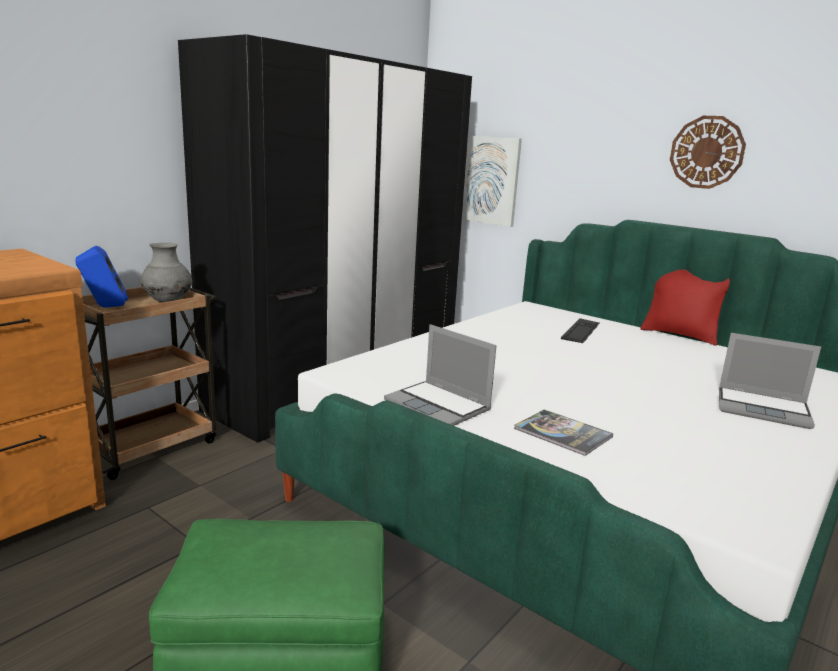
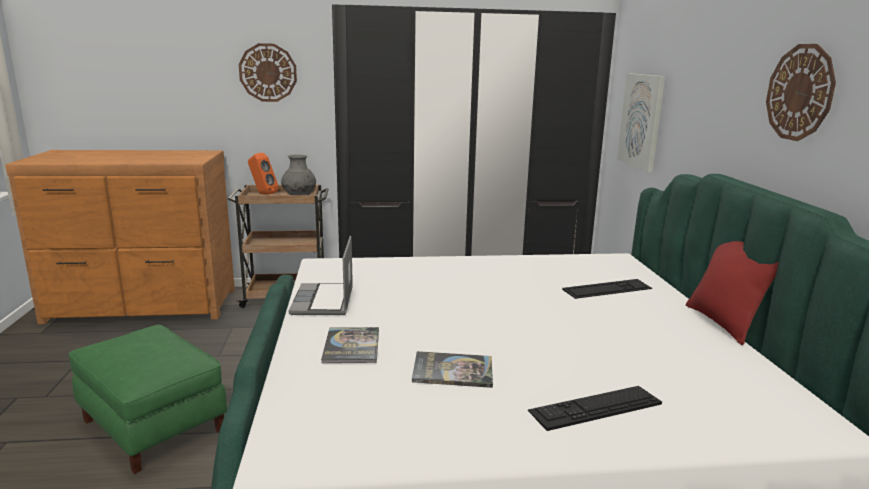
camera: 45 degrees right, 0 degrees up
(85, 124) = (268, 72): none -> wall clock
(104, 307) = (262, 194): blue speaker -> orange speaker
(660, 421) = (452, 370): none -> book
(763, 409) = (595, 407): laptop -> keyboard

